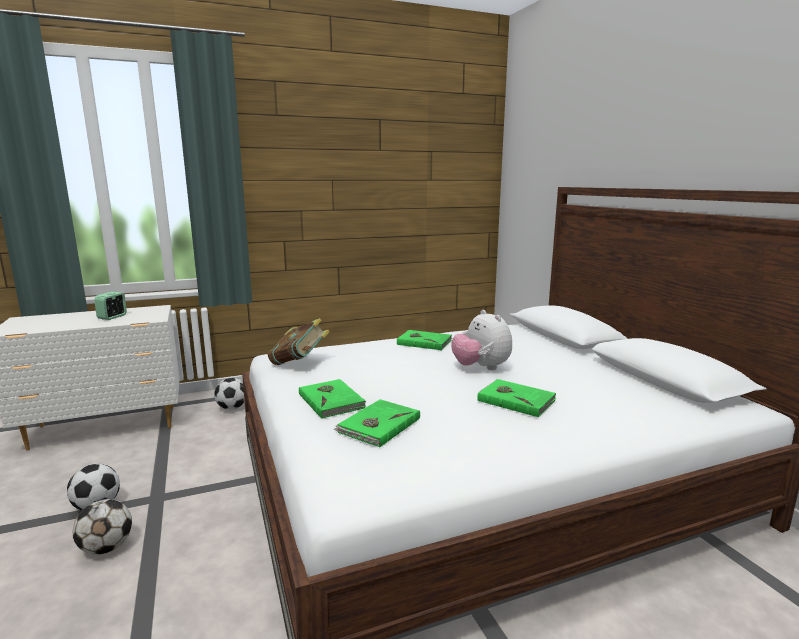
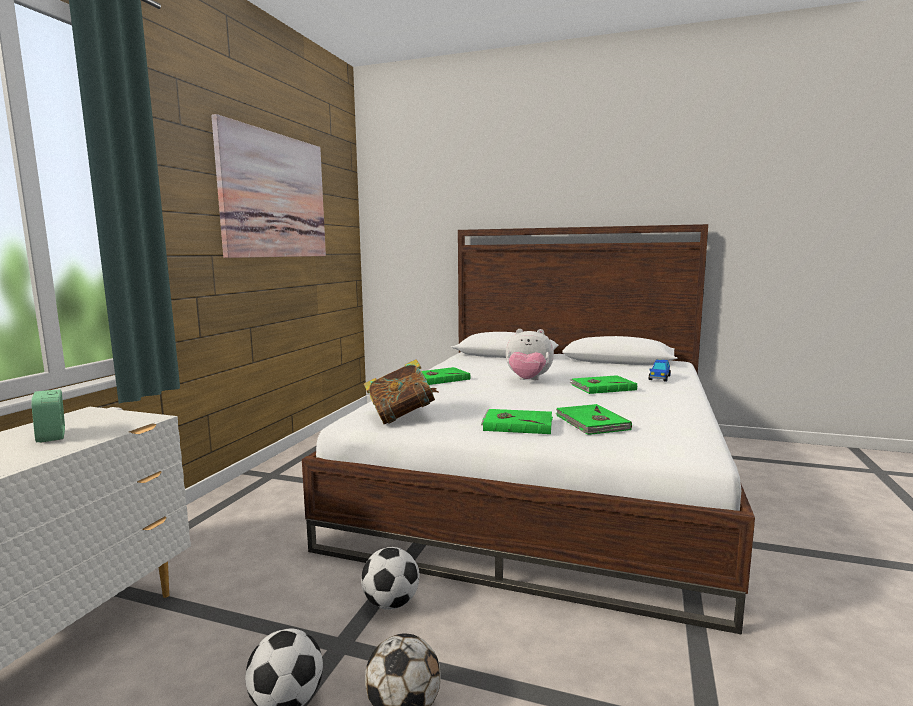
camera: 50 degrees left, 5 degrees down
(232, 408) = (209, 540): football -> football (391, 603)
(374, 160) = (274, 196): none -> picture
(626, 417) = (659, 378): none -> toy car

